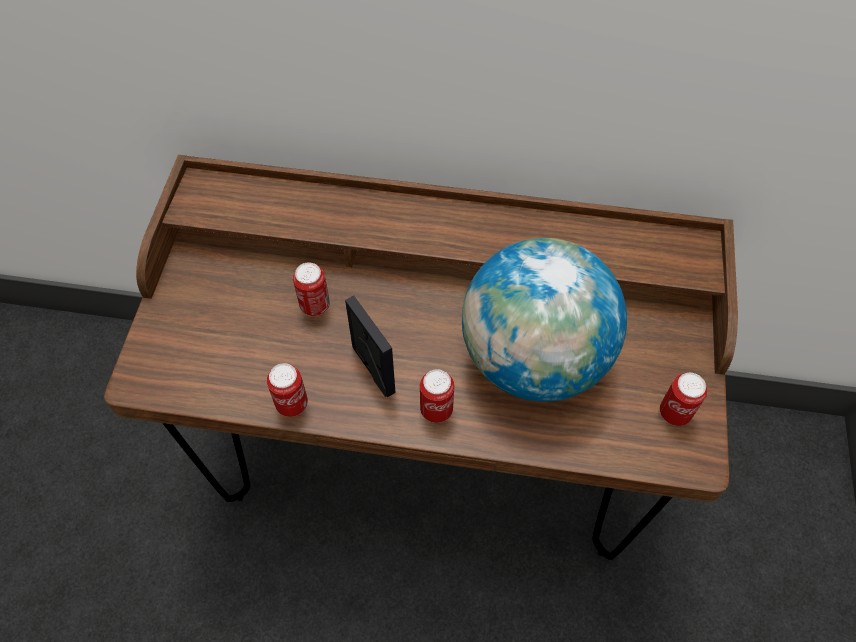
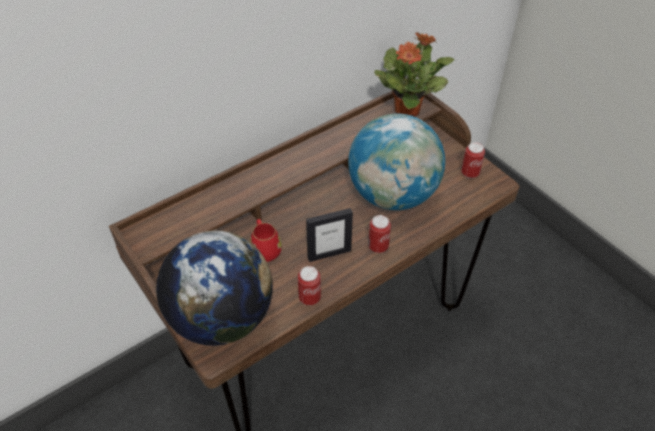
camera: 45 degrees left, 10 degrees down
(187, 347) = (221, 318): none -> globe
(315, 305) = (265, 249): can -> red mug
(373, 370) = (329, 253): picture frame -> picture frame turned 150 degrees clockwise
(673, 258) = (407, 110): none -> potted plant

